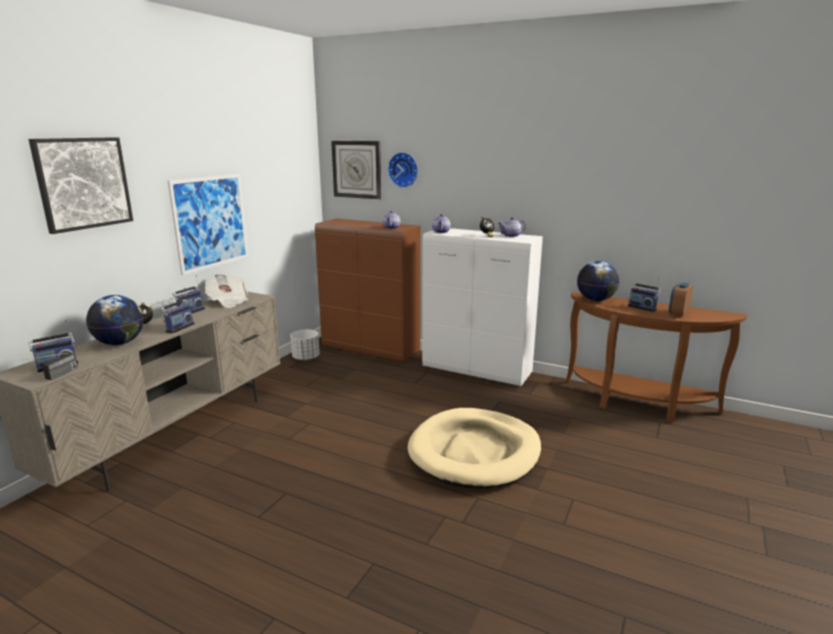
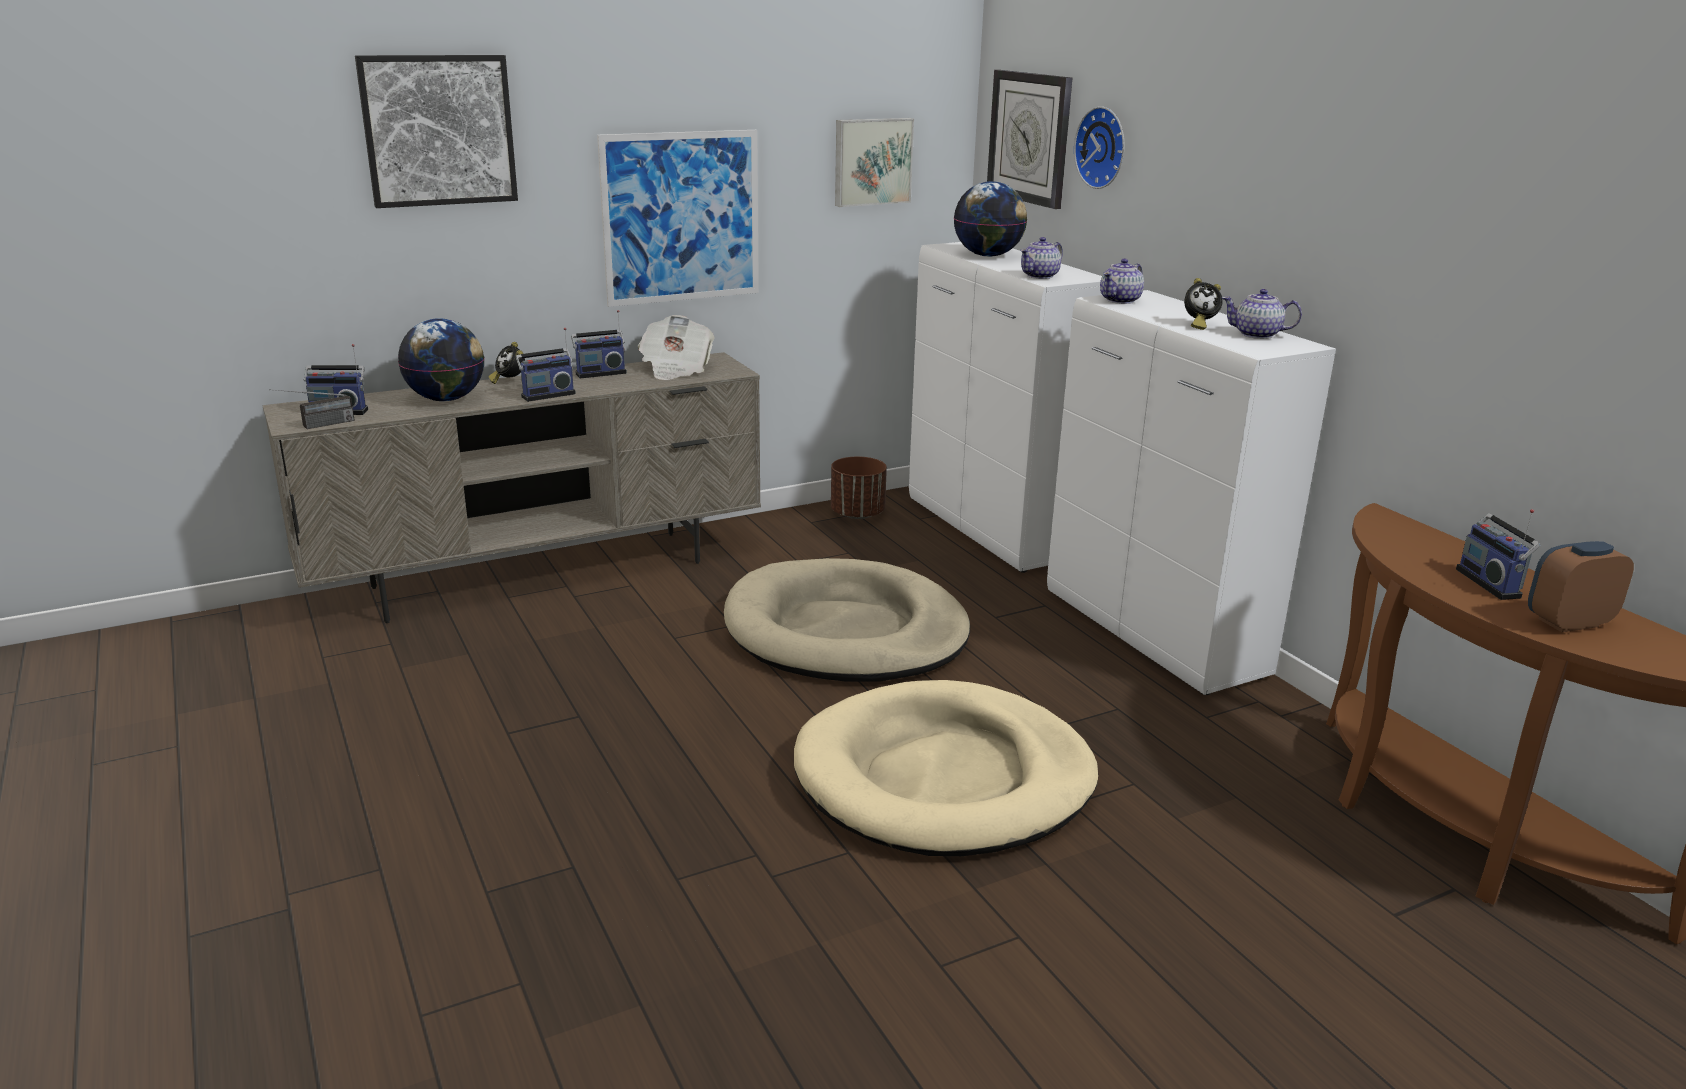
camera: 35 degrees right, 5 degrees up
(285, 186) = (872, 161): none -> picture
(306, 358) = (858, 514): white planter -> brown planter
(363, 408) = (845, 631): none -> beige dog bed
(371, 349) = (992, 531): brown cabinet -> white cabinet
(595, 300) = (1397, 535): globe -> globe (988, 256)

